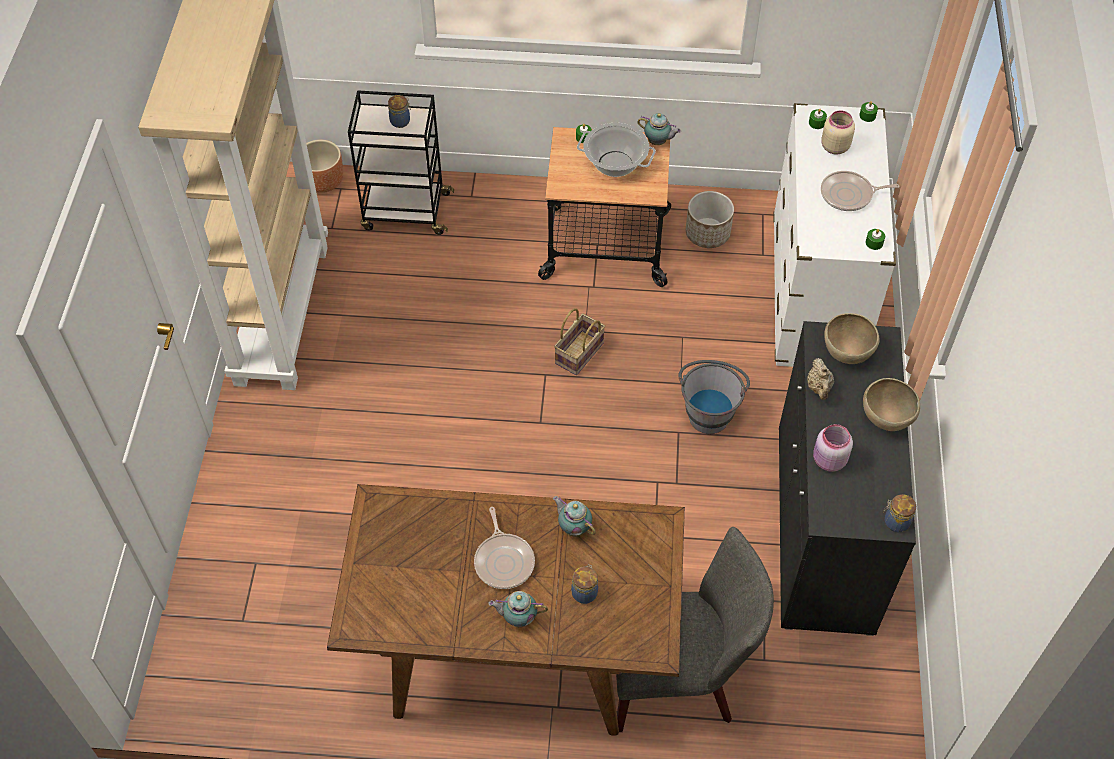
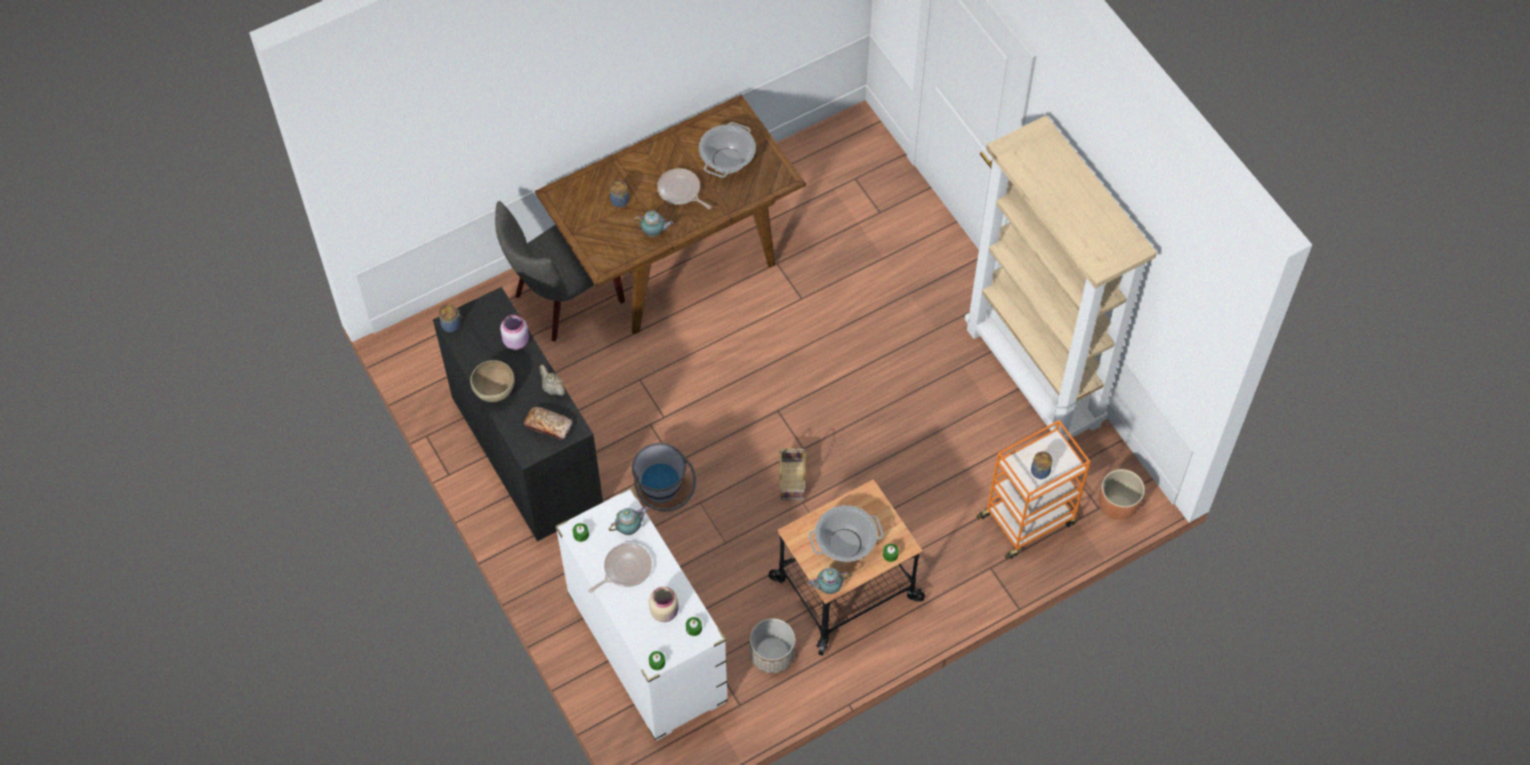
camera: 145 degrees right, 5 degrees up
(405, 211) = (1028, 519): black cart -> orange cart
(419, 565) = (727, 161): none -> cooking pot
(518, 618) = (647, 166): teapot -> teapot (630, 528)
(846, 353) = (548, 425): brown bowl -> bread

